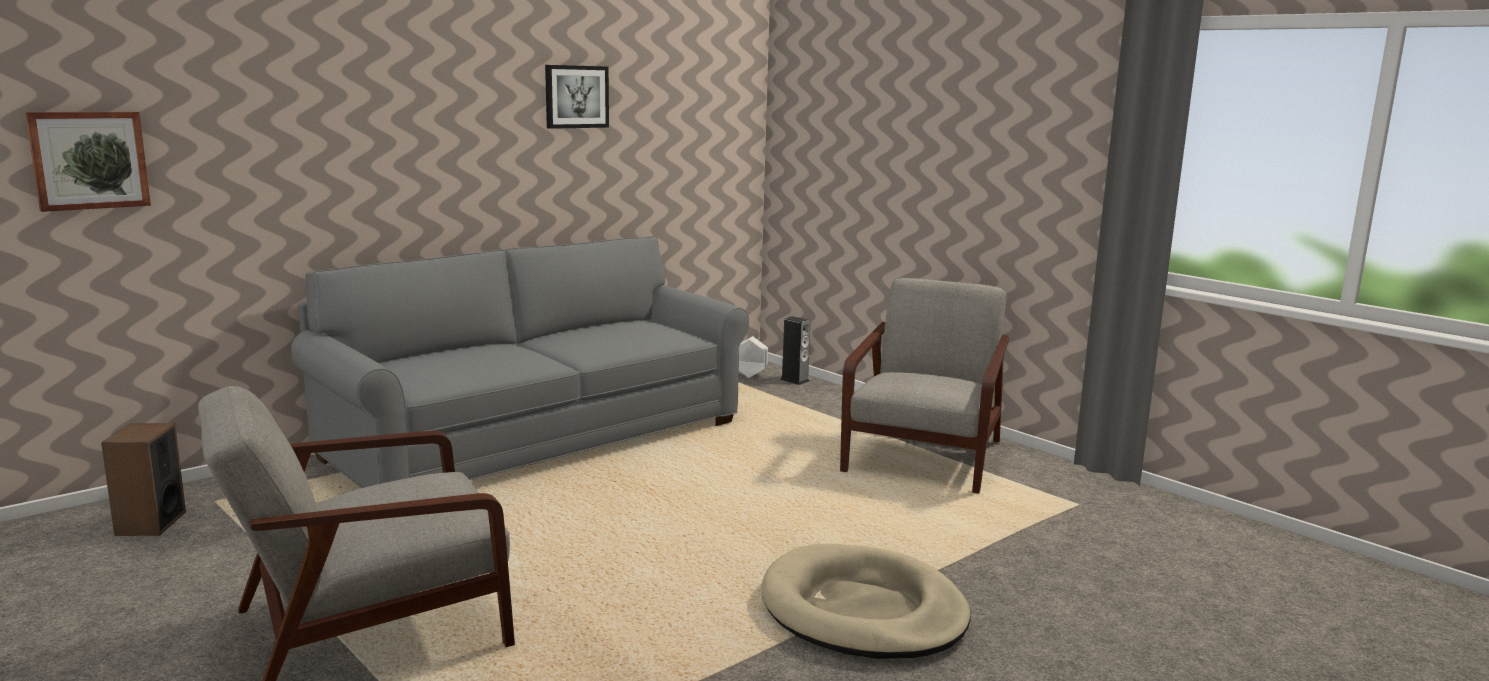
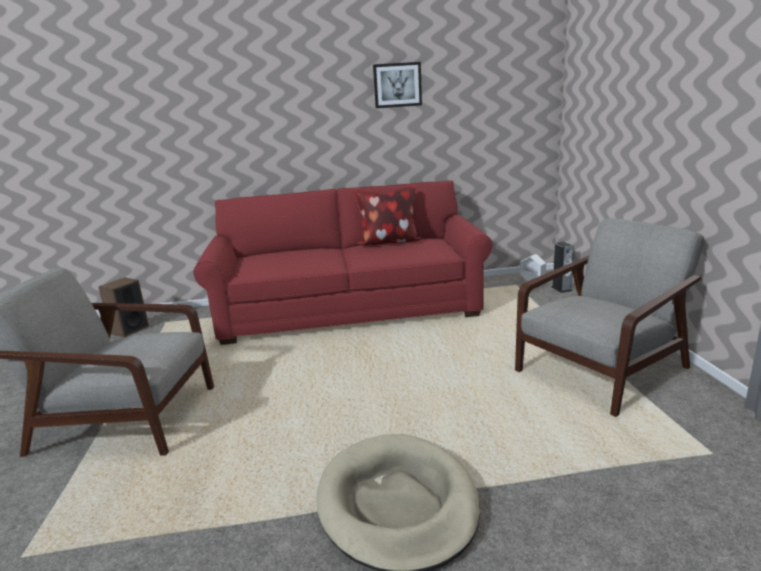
camera: 35 degrees right, 5 degrees up
(89, 160) = (106, 139): picture -> none
(537, 439) = (349, 310): grey sofa -> red sofa
(589, 329) = (388, 243): none -> pillow

